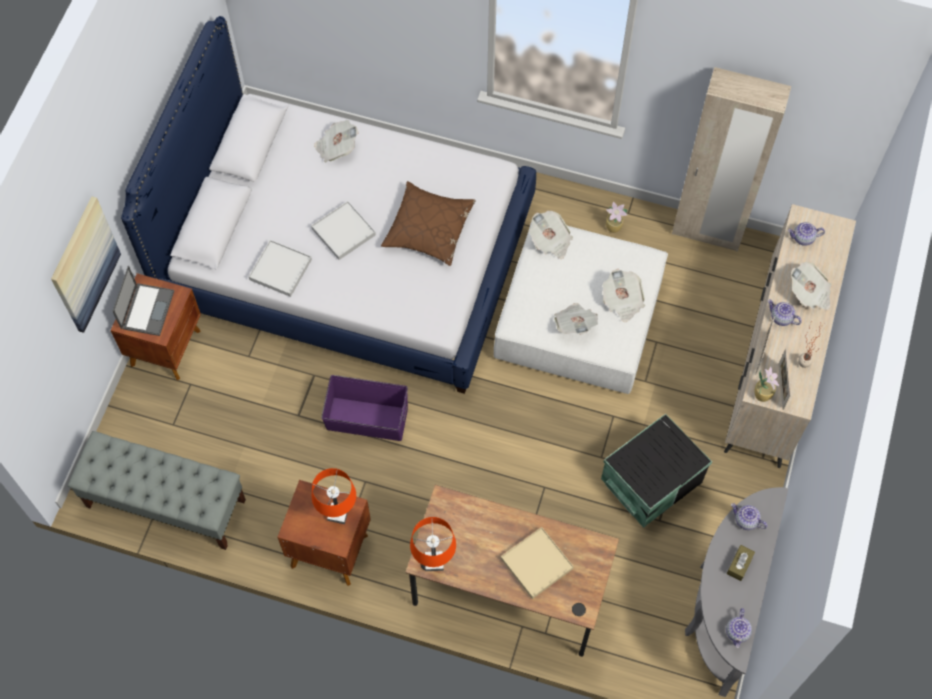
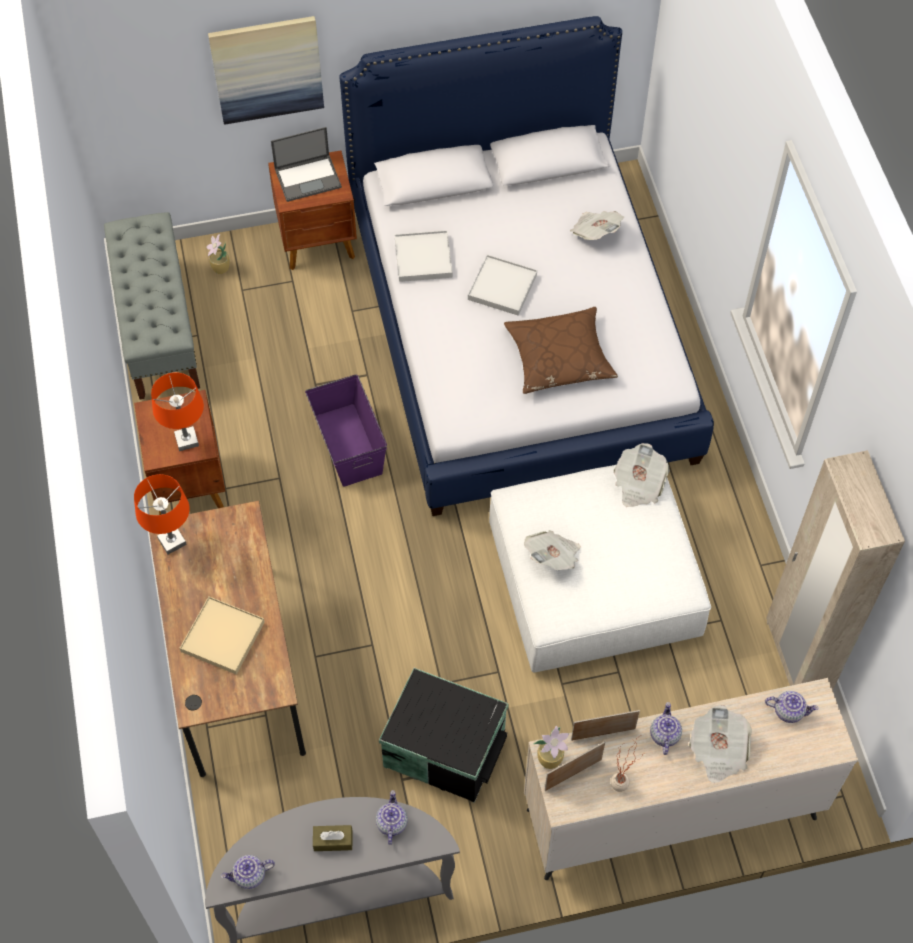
camera: 60 degrees right, 5 degrees down
(614, 228) = (731, 560): potted plant -> potted plant (220, 269)
(622, 301) = (613, 590): newspaper -> none
(803, 238) = (789, 711): teapot -> teapot turned 135 degrees clockwise

